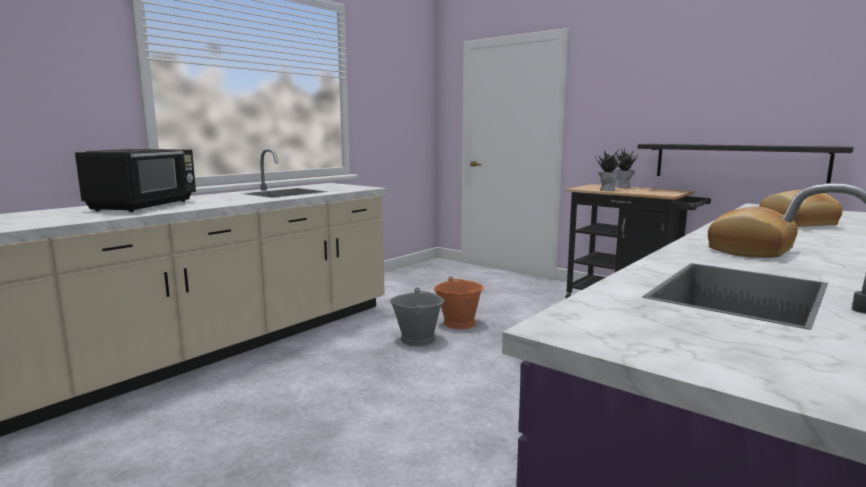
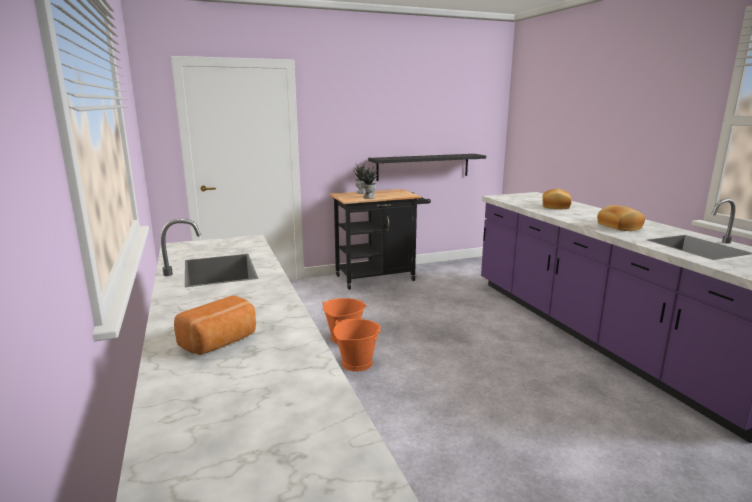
camera: 60 degrees left, 5 degrees up
(145, 205) = (221, 342): black microwave -> bread
(418, 339) = (356, 363): grey bucket -> orange bucket

